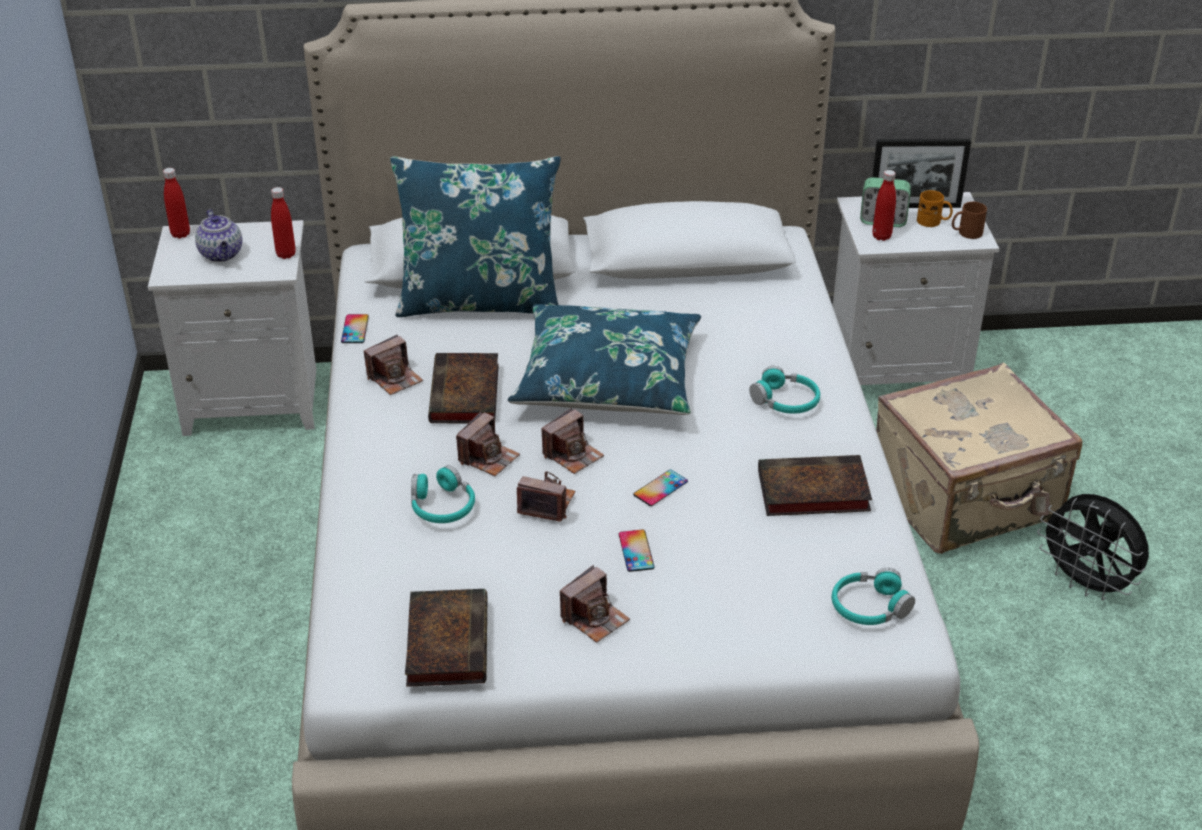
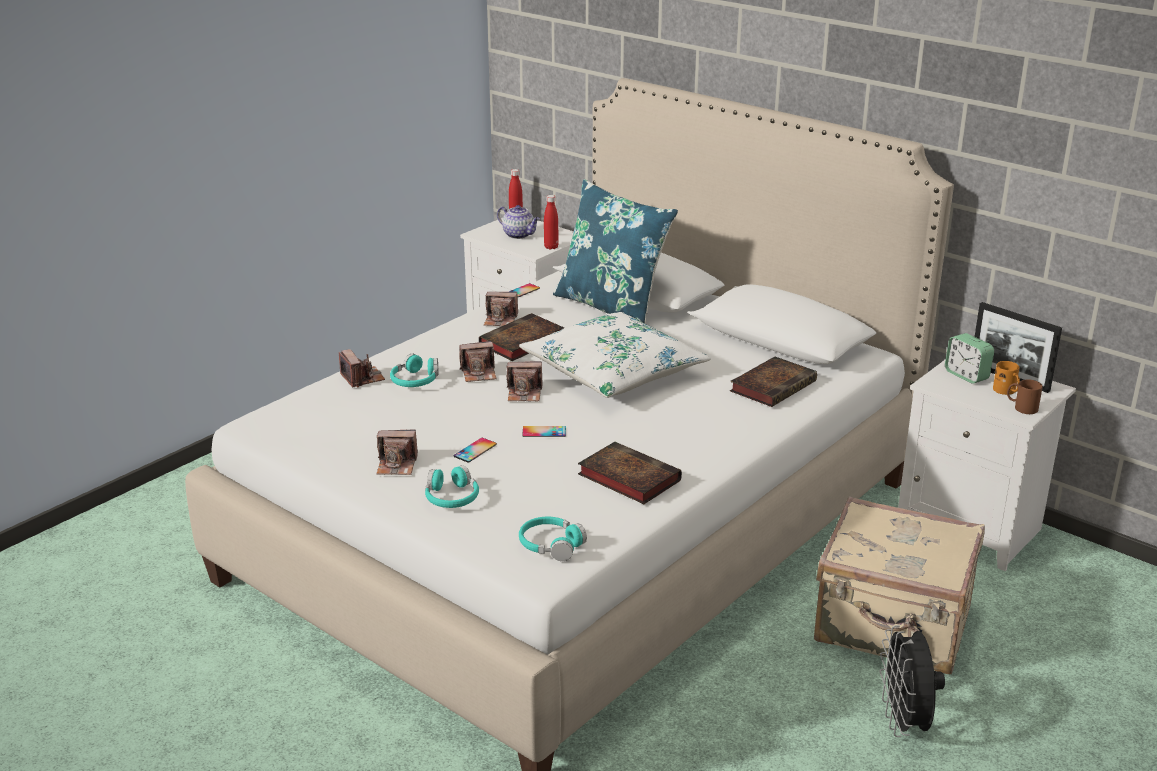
camera: 45 degrees right, 10 degrees down
(222, 254) = (519, 235): teapot -> teapot turned 75 degrees counterclockwise
(446, 641) = (311, 433): book -> book (773, 386)
(546, 504) = (467, 406): camera -> camera (362, 378)
(607, 379) = (614, 371): blue pillow -> white pillow
(785, 401) = (700, 430): turquoise headphones -> turquoise headphones (451, 497)
(881, 236) = (947, 383): red bottle -> none

